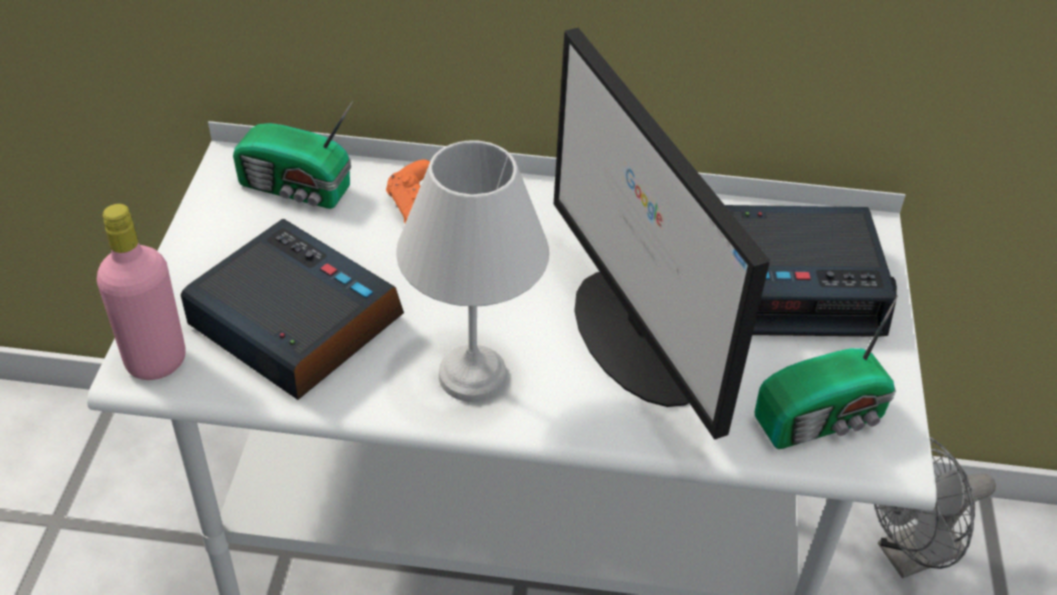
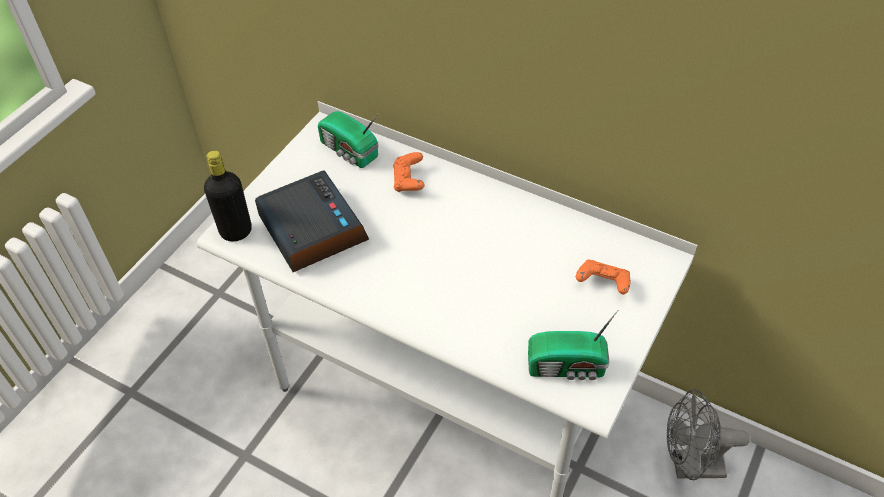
camera: 25 degrees right, 5 degrees up
(156, 361) = (236, 231): pink bottle -> black bottle
(475, 374) = (390, 284): white table lamp -> none
(639, 339) = (489, 290): monitor -> none
(800, 284) = (602, 283): alarm clock -> orange game controller

